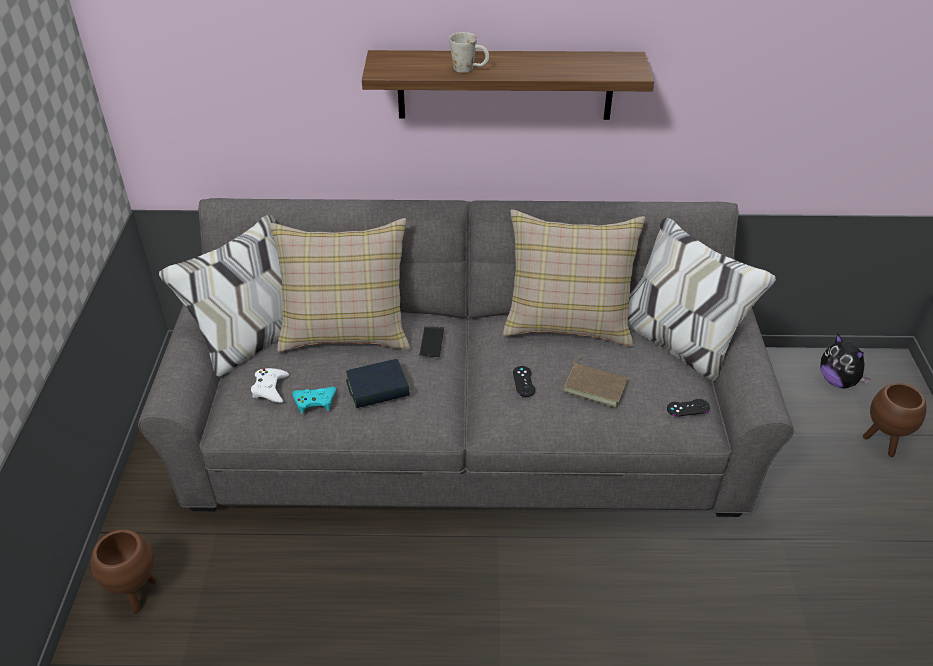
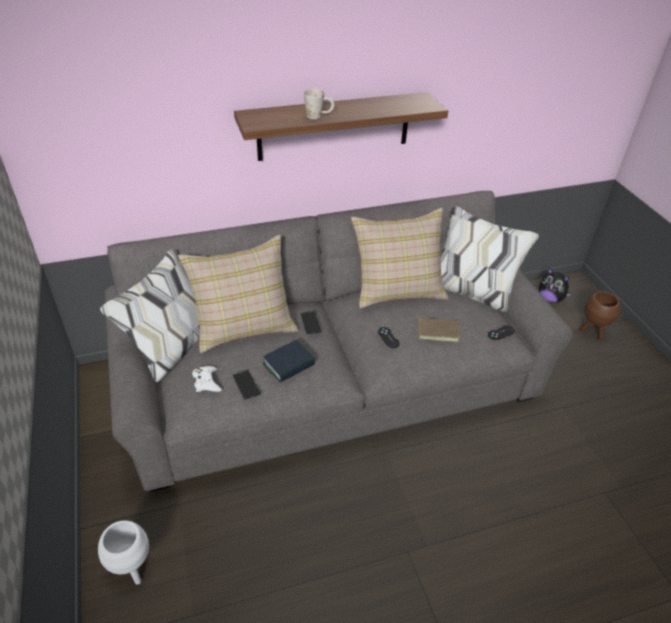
camera: 20 degrees left, 0 degrees up
(136, 593) = (132, 568): brown planter -> white planter
(315, 402) = (246, 384): turquoise game controller -> phone

